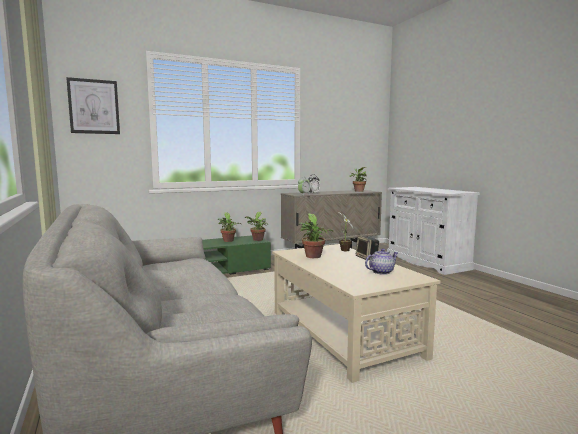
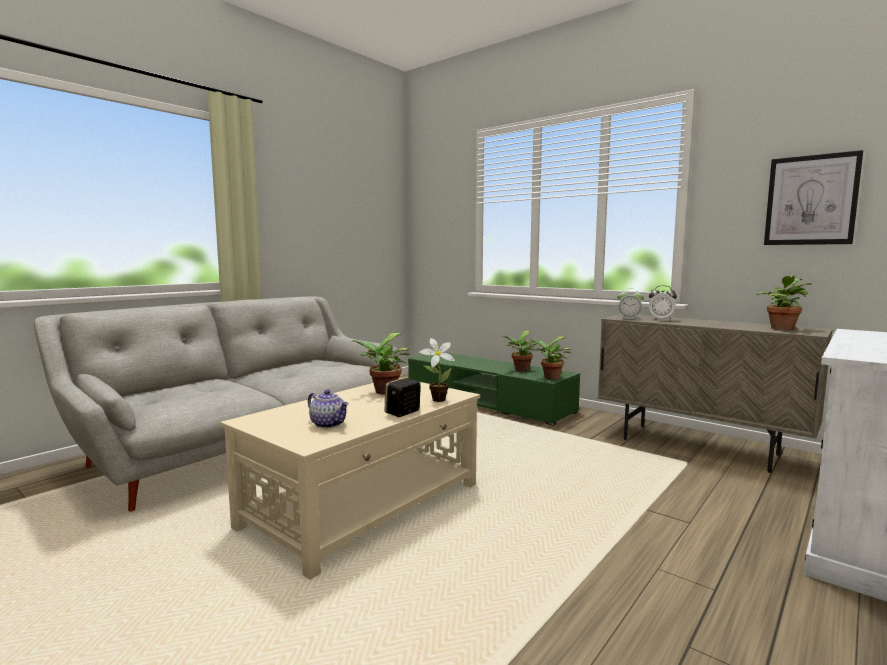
camera: 65 degrees right, 0 degrees up
(94, 106) = (433, 202): picture -> picture (811, 200)

